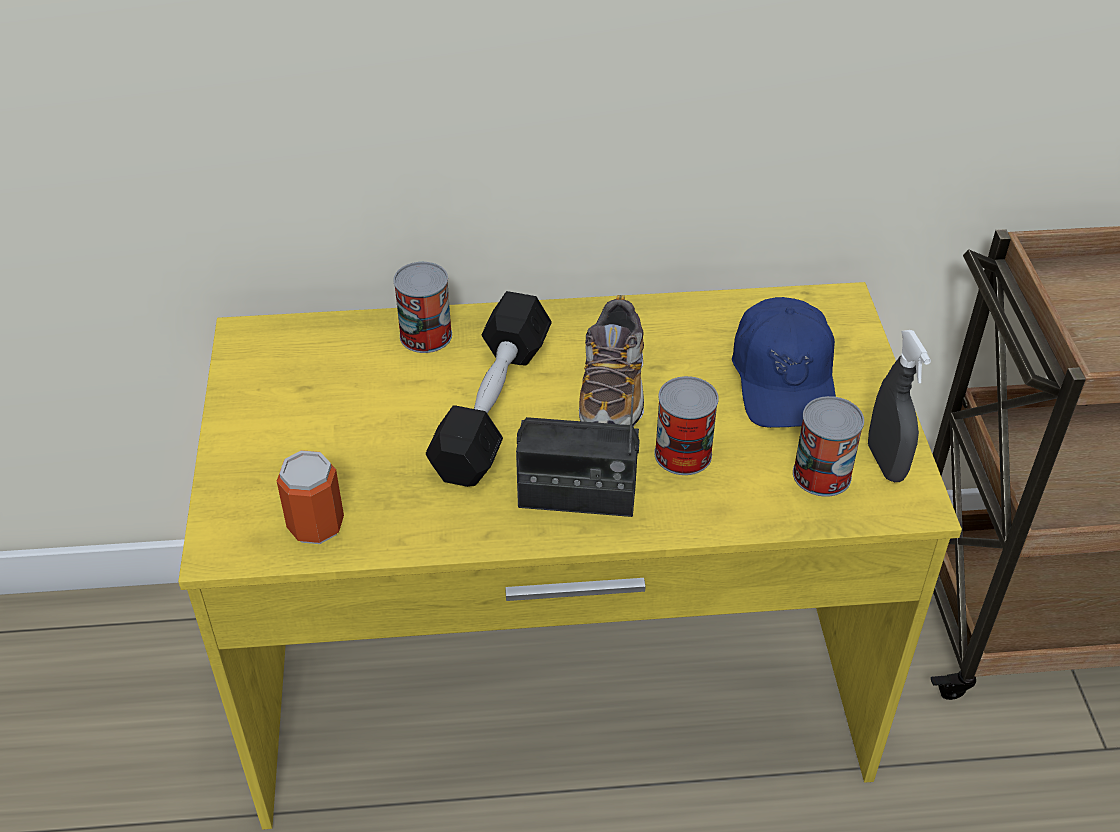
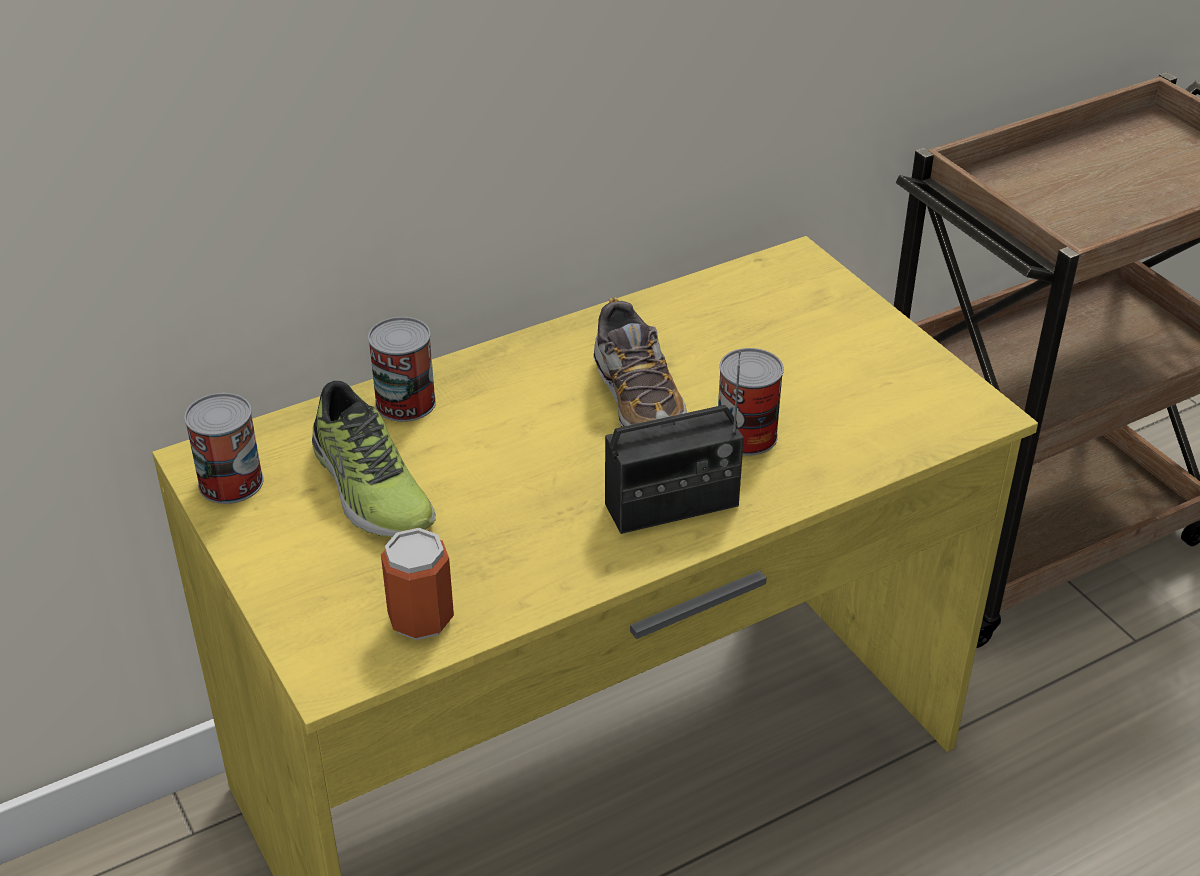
camera: 25 degrees left, 5 degrees down
(350, 400) = (369, 488): none -> shoe
(492, 407) = (526, 449): black dumbbell -> none
(784, 379) = (793, 341): blue cap -> none
(822, 475) = (886, 414): can -> can (231, 482)
(885, 463) = (935, 386): grey spray bottle -> none

